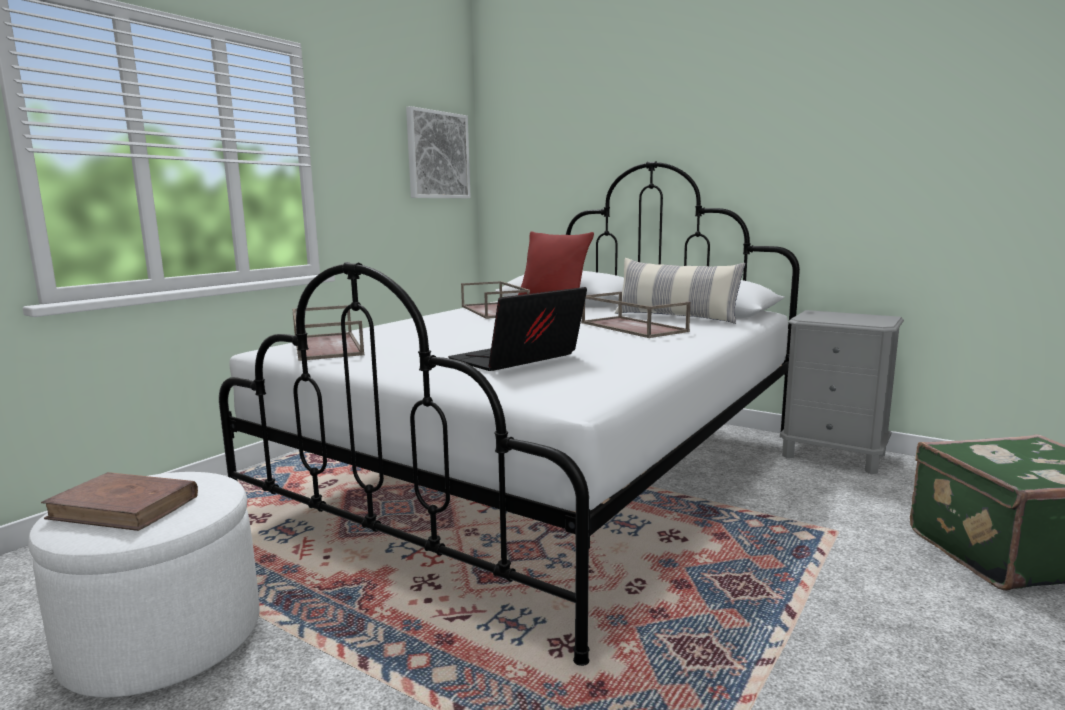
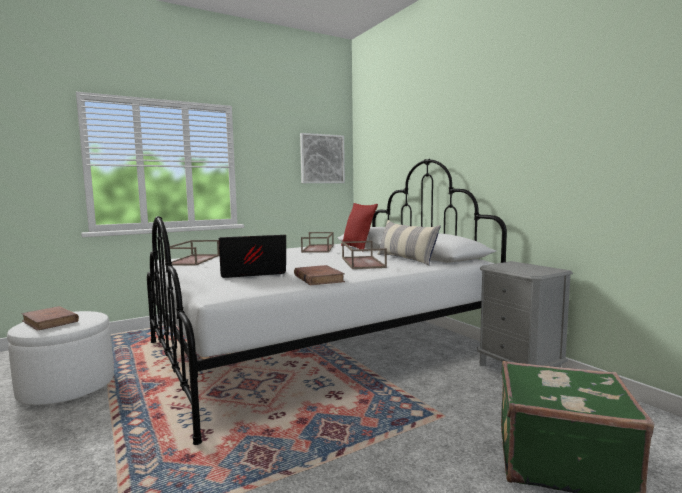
camera: 25 degrees right, 5 degrees down
(646, 356) = (318, 278): none -> brown book

